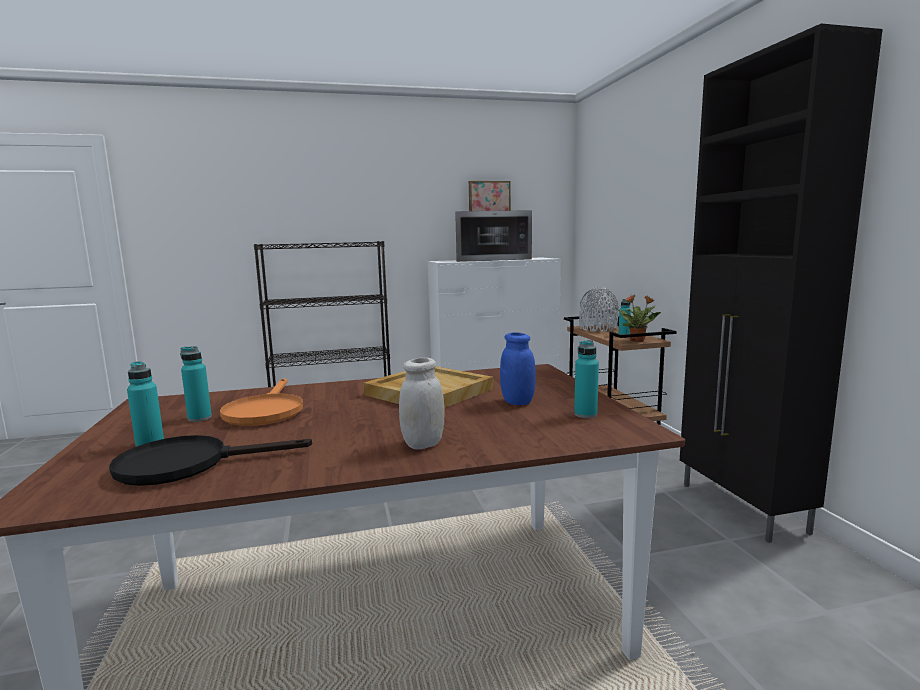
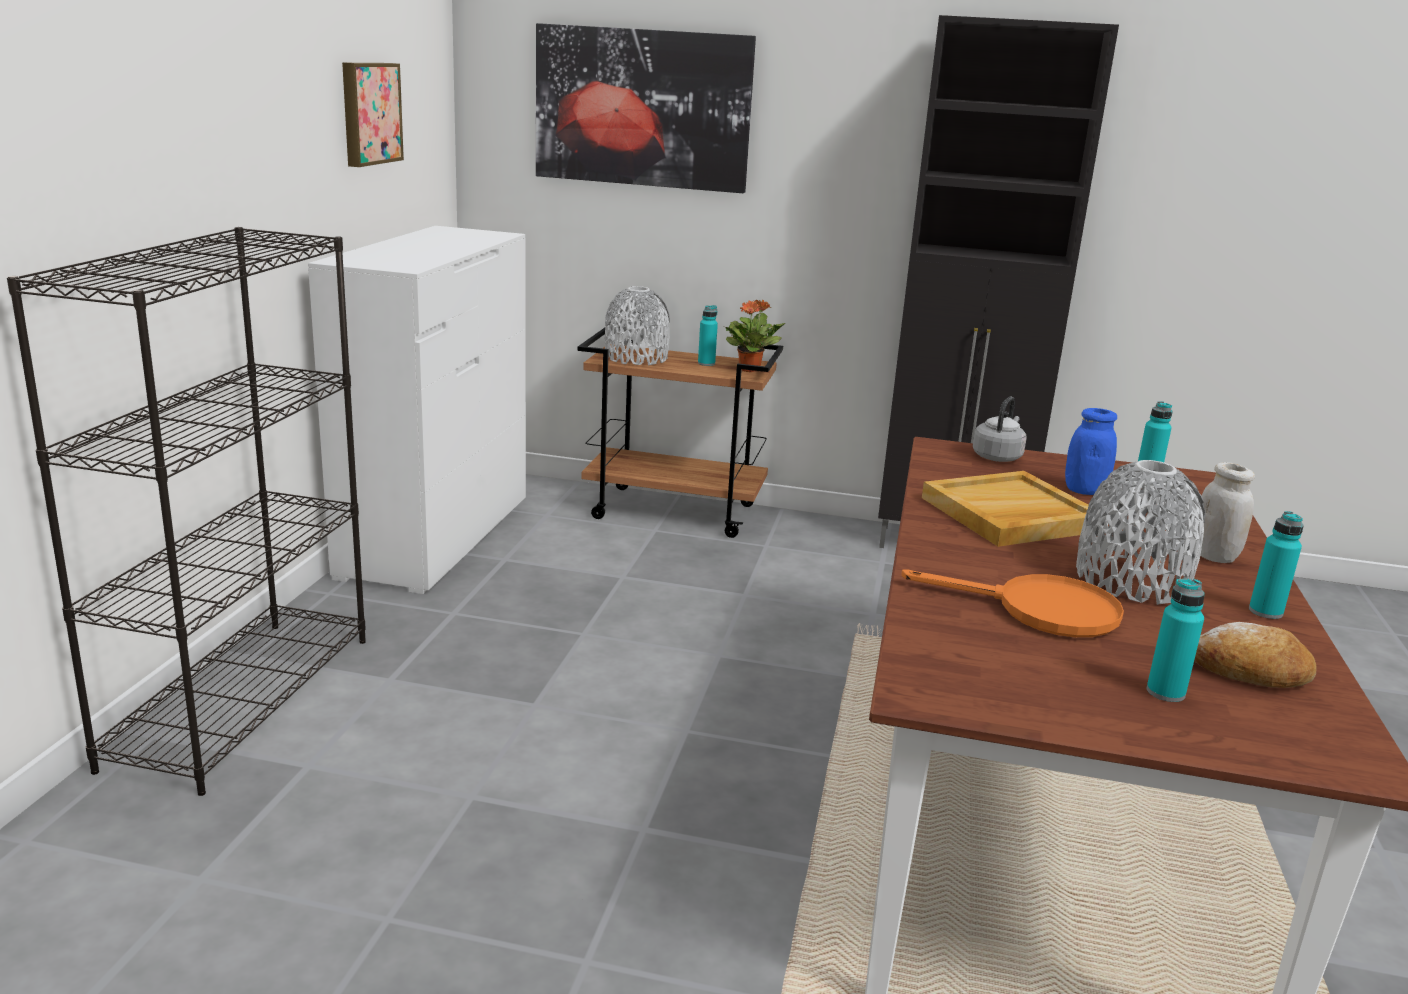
camera: 65 degrees left, 10 degrees up
(188, 464) = (1248, 671): black frying pan -> bread
(199, 418) = (1051, 654): turquoise bottle -> turquoise bottle (1265, 612)
(339, 425) = (1131, 580): none -> grey vase
(490, 259) = (424, 247): microwave -> none
(547, 379) = (998, 457): none -> grey kettle
(626, 187) = (642, 108): none -> picture

